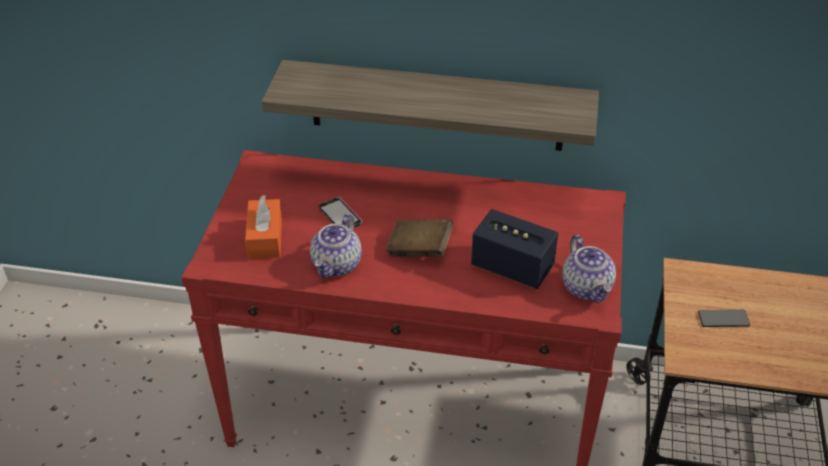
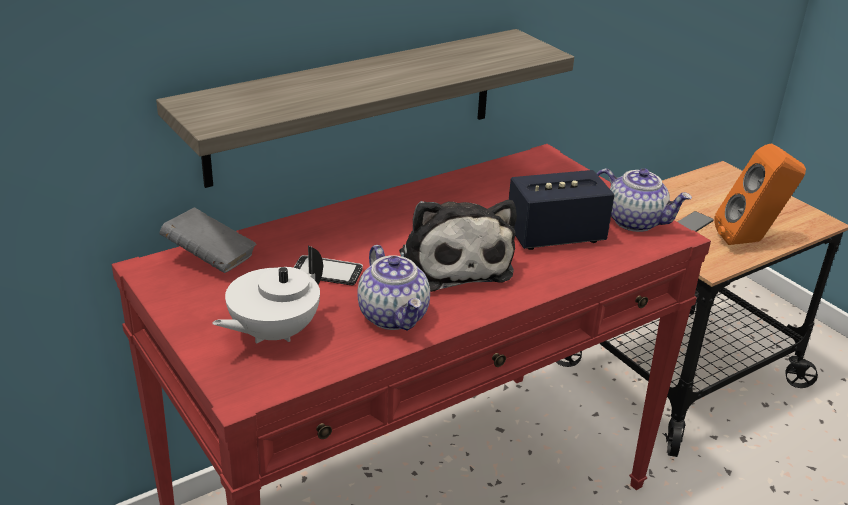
camera: 45 degrees left, 10 degrees down
(265, 238) = (273, 333): orange tissue box -> white teapot
(293, 172) = (210, 258): none -> grey book
(419, 250) = (453, 262): brown book -> plush toy
(754, 360) = (750, 241): none -> orange speaker

